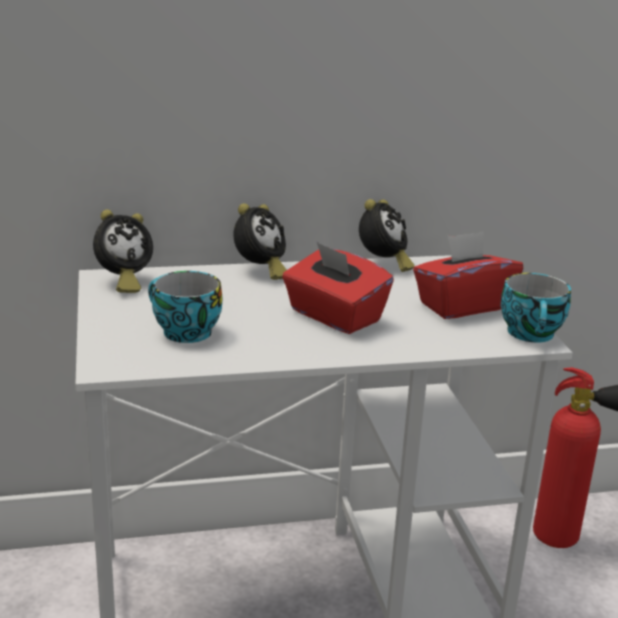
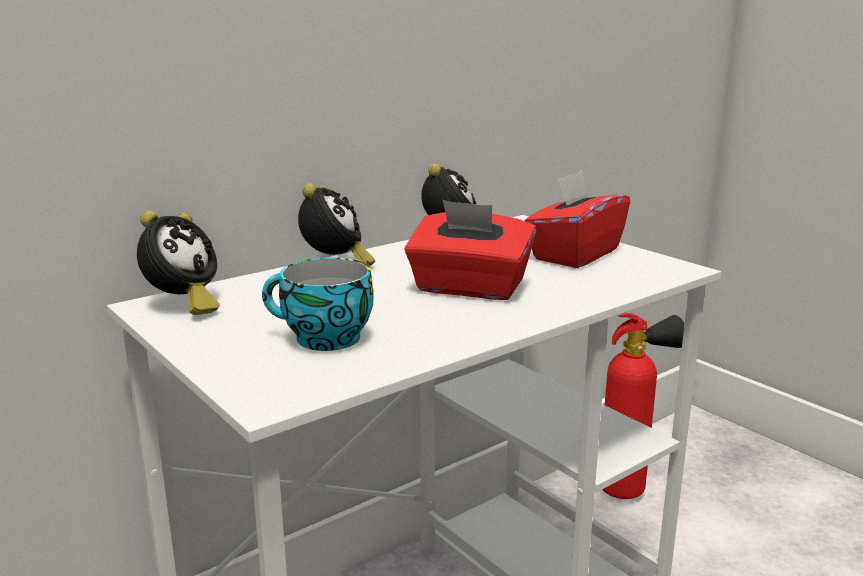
camera: 25 degrees left, 5 degrees down
(533, 334) = (669, 264): cup -> none

